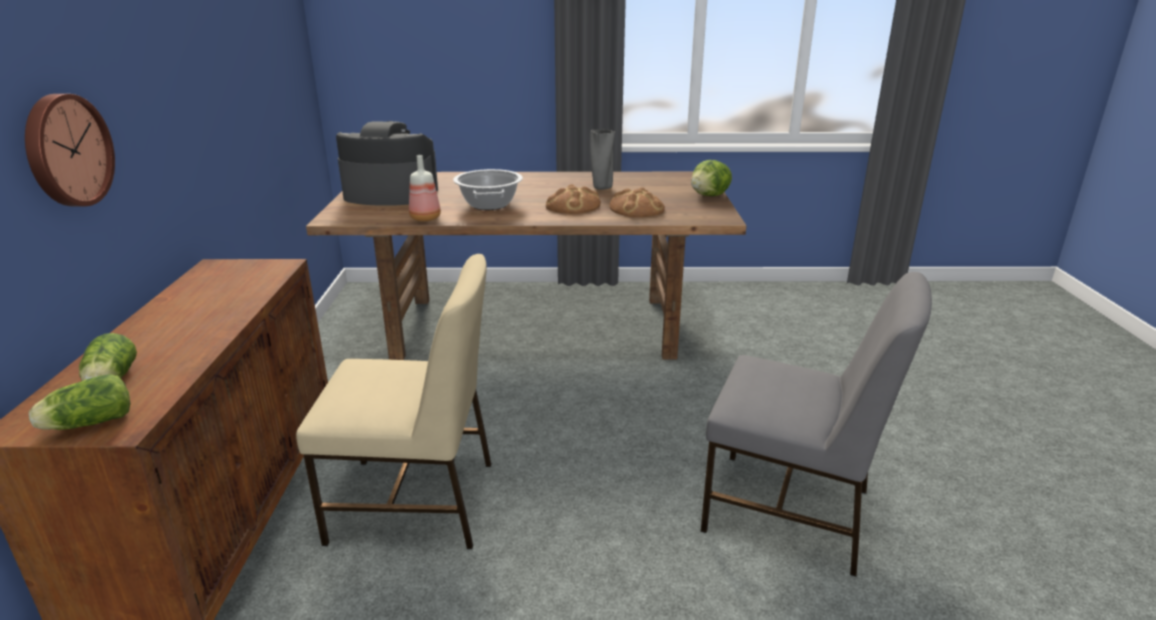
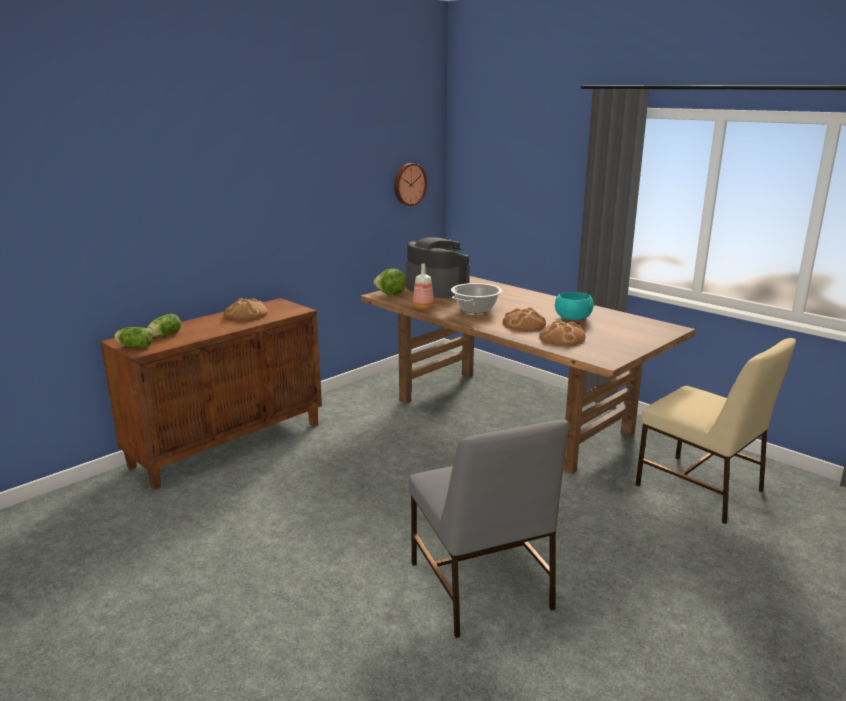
camera: 45 degrees right, 5 degrees down
(66, 150) = (196, 227): wall clock -> wall clock (409, 184)
(198, 297) = (246, 314): none -> bread
(416, 503) = (306, 472): beige chair -> beige chair (700, 489)
(601, 188) = (573, 318): grey vase -> turquoise bowl
(710, 196) = (641, 345): lettuce -> lettuce (391, 294)

